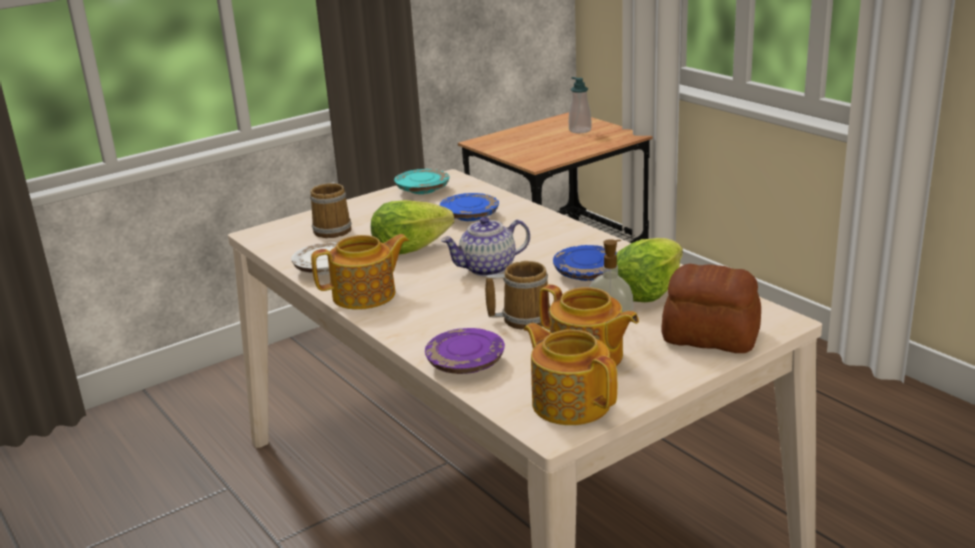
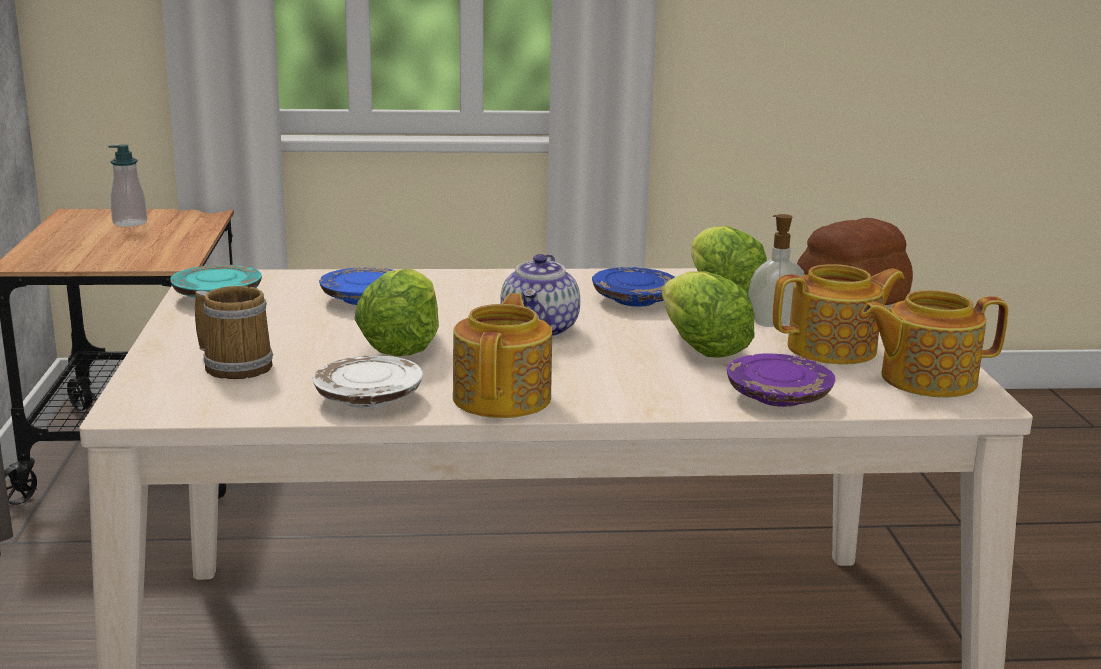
camera: 60 degrees left, 5 degrees down
(523, 318) = (701, 348): mug -> lettuce

